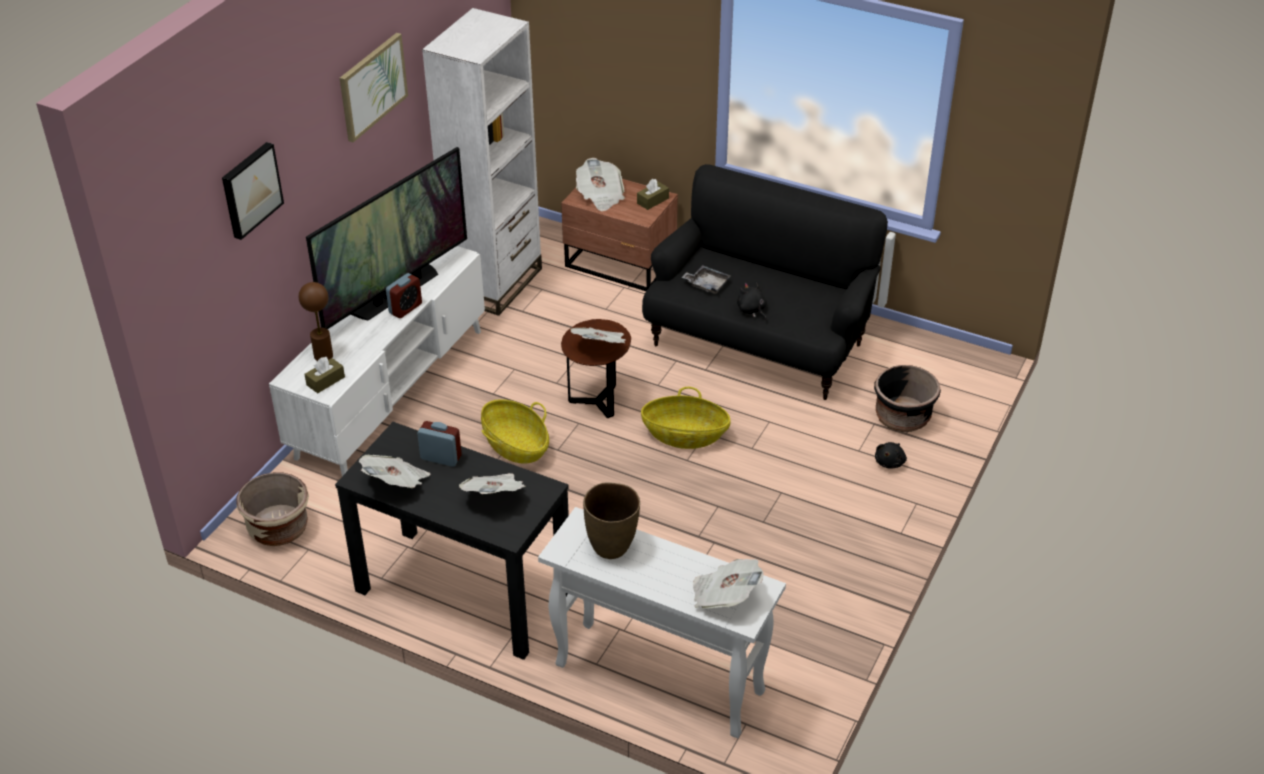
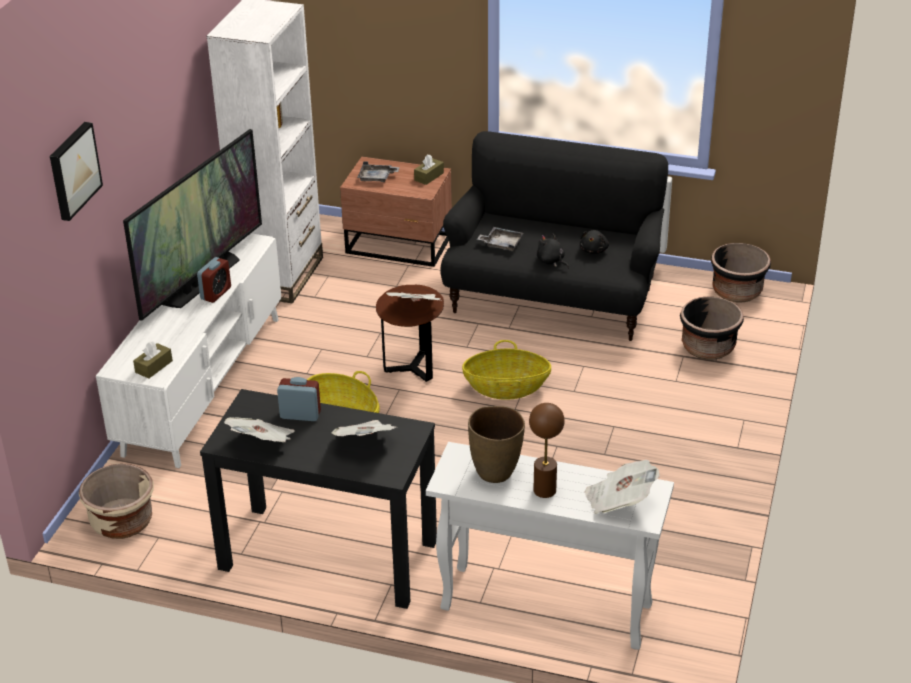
camera: 10 degrees left, 5 degrees down
(323, 356) = (144, 344): brown table lamp -> brown table lamp (544, 490)
(372, 86) = (167, 71): picture -> none
(600, 196) = (377, 178): newspaper -> grey tray
(890, 462) = (708, 387): black plush toy -> black plush toy (594, 250)
(950, 358) = (736, 291): none -> black planter

